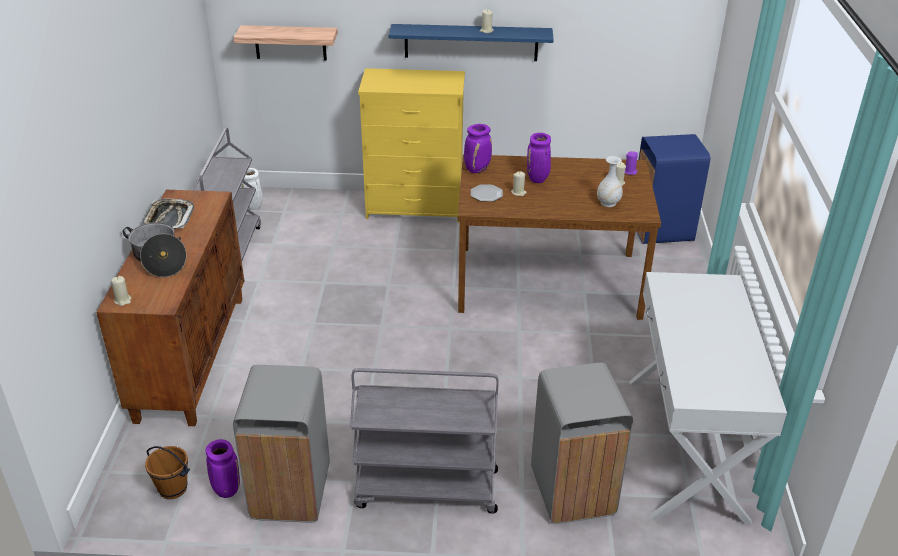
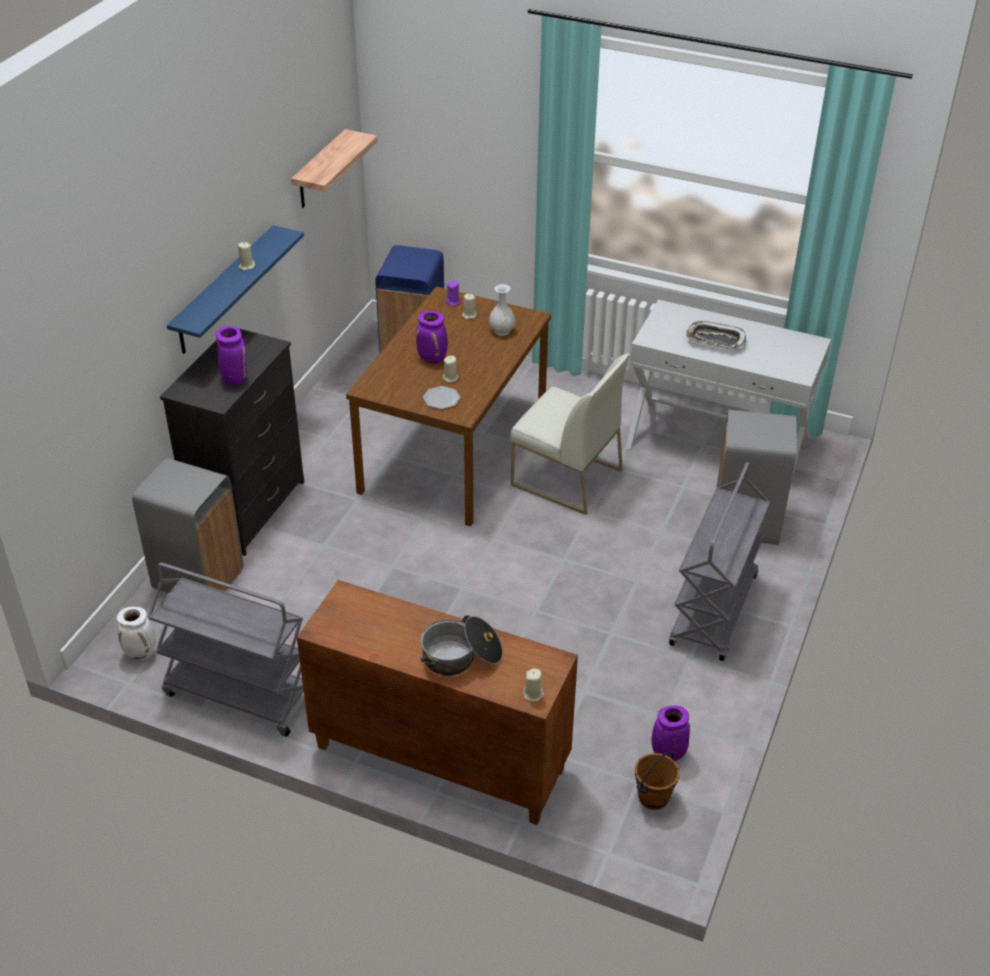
camera: 70 degrees left, 5 degrees up
(169, 219) = (373, 640): tray -> tray (715, 340)
(290, 42) = (90, 427): shelf -> shelf (320, 171)
(292, 492) = (687, 705): grey trash can -> grey trash can (198, 578)
(415, 208) = (249, 509): yellow dresser -> black dresser
(477, 169) = (386, 392): purple vase -> purple vase (234, 379)
(557, 352) = (565, 478): none -> white chair

